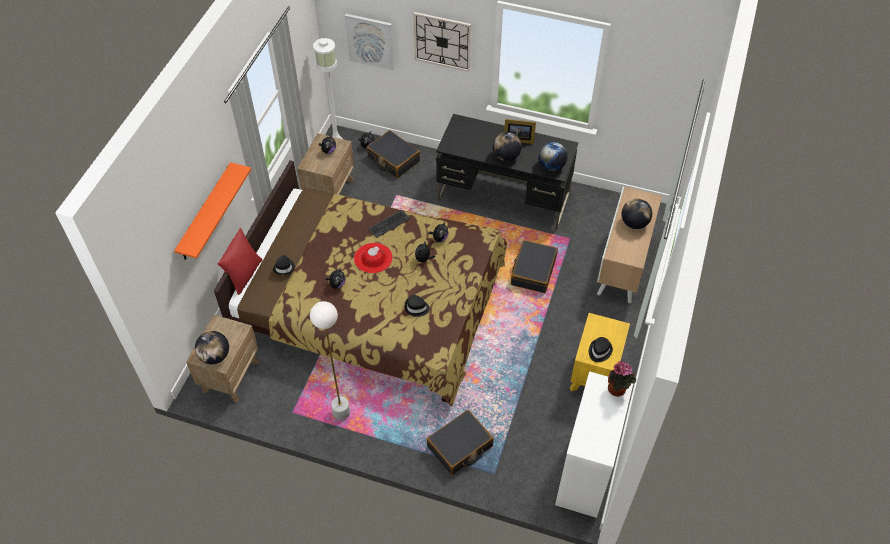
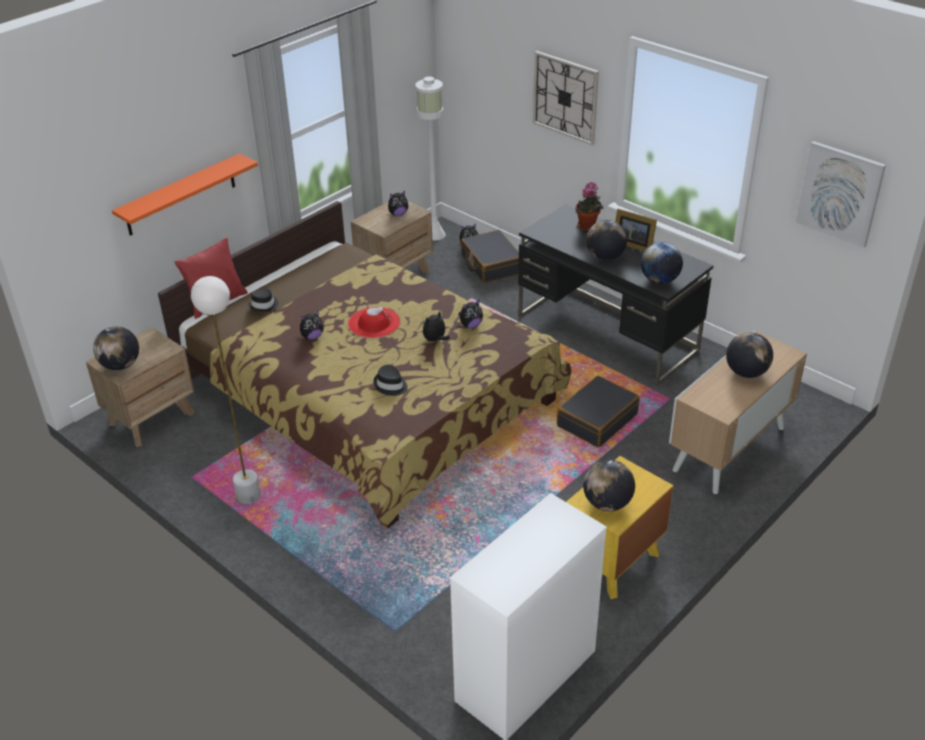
camera: 25 degrees right, 15 degrees down
(370, 41) = (488, 94): picture -> picture (840, 193)
(389, 223) = (418, 295): keyboard -> none
(460, 446) = (370, 583): black suitcase -> none
(599, 351) = (607, 503): black hat -> globe
(618, 390) = (578, 527): potted plant -> potted plant (588, 227)

